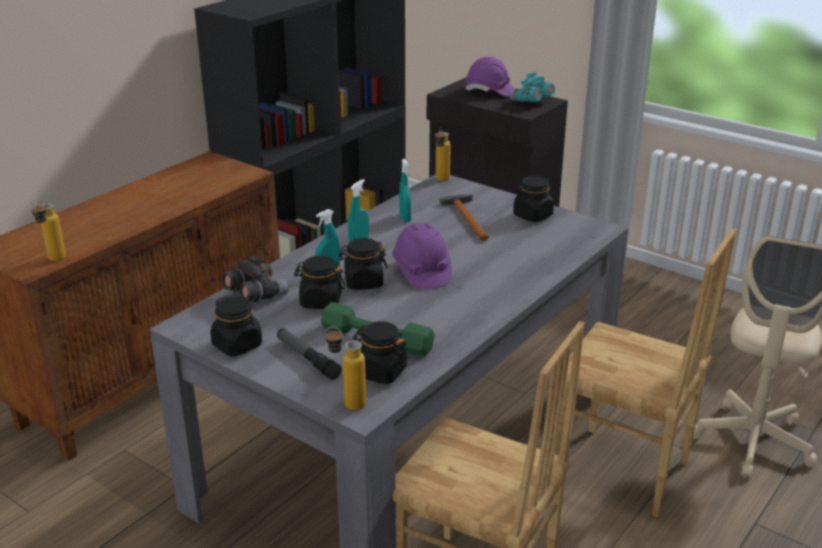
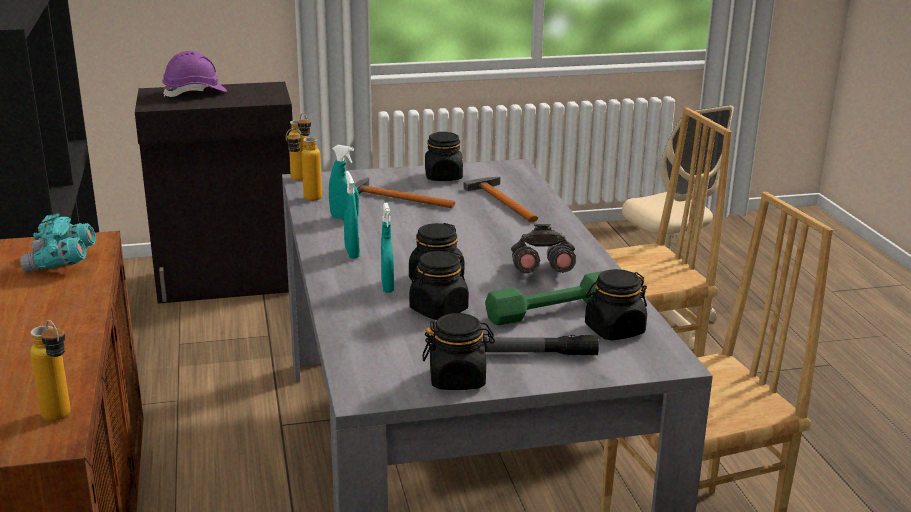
camera: 50 degrees left, 5 degrees down
(255, 296) = (369, 336): grey binoculars -> grey binoculars (540, 272)
(347, 402) = (646, 363): bottle -> bottle (305, 199)
(421, 272) = (462, 250): purple hard hat -> none
(528, 251) = (502, 201): none -> hammer
(531, 102) = (256, 90): turquoise binoculars -> turquoise binoculars (61, 264)

